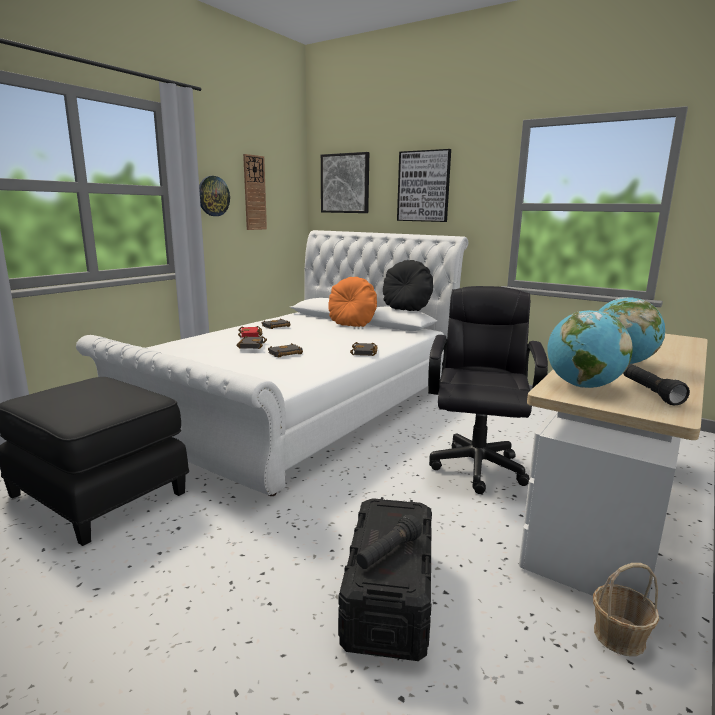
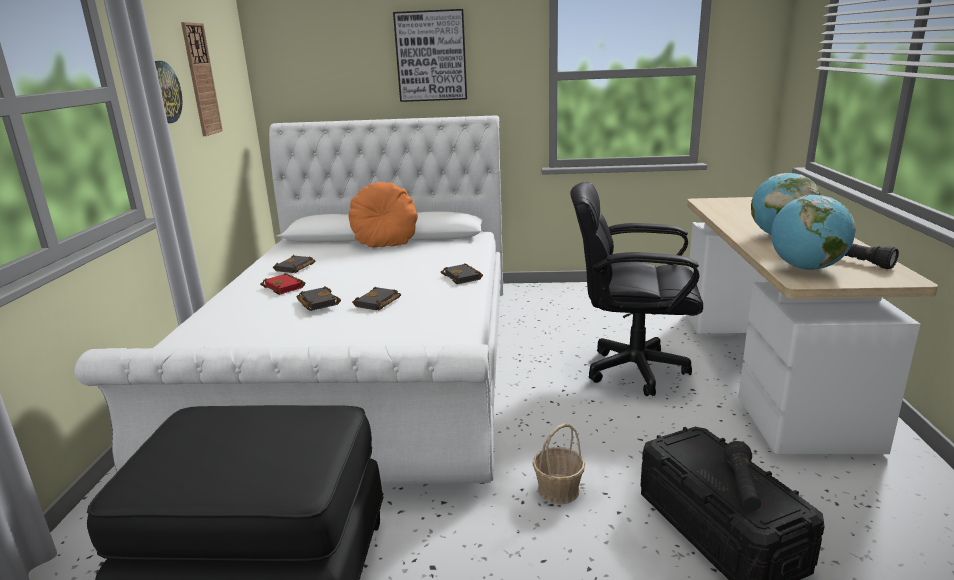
camera: 30 degrees left, 5 degrees up
(345, 183) = (312, 55): picture -> none
(406, 309) = (448, 213): black pillow -> none
(477, 466) = (630, 371): black office chair -> black office chair turned 60 degrees counterclockwise
(618, 636) = (891, 478): basket -> basket (558, 490)

